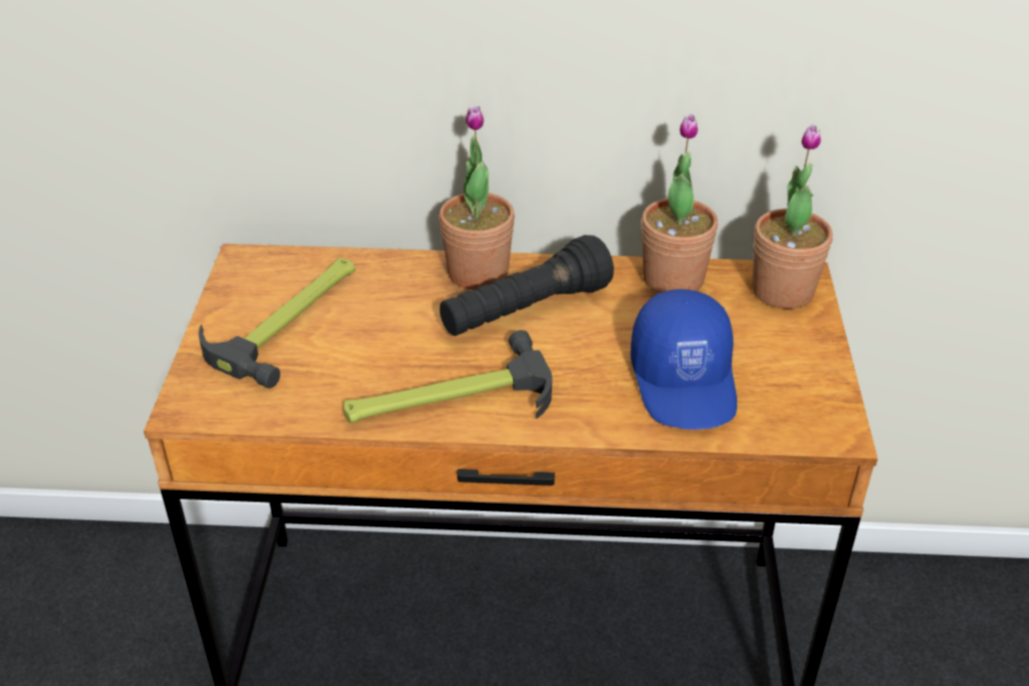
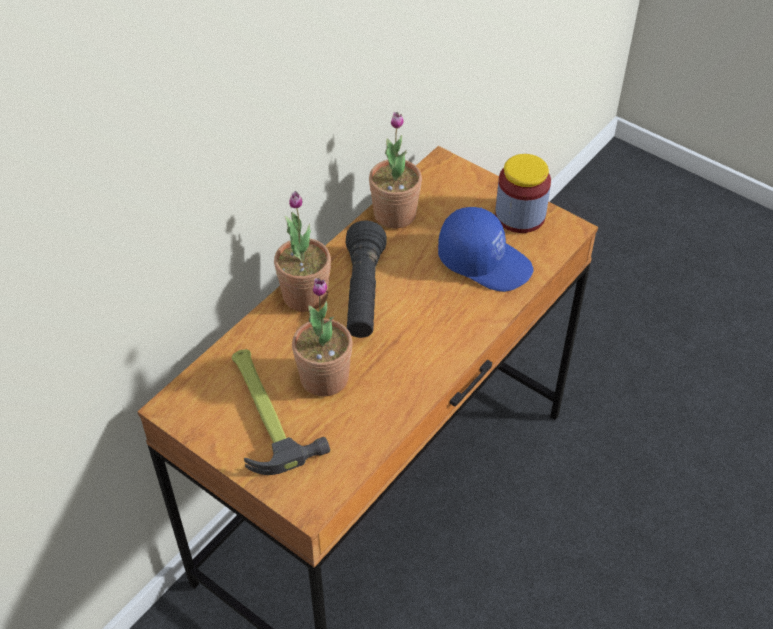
camera: 55 degrees left, 10 degrees up
(447, 398) = (411, 370): hammer -> none
(782, 291) = (446, 178): potted plant -> potted plant (324, 377)
(800, 377) = (520, 215): none -> jar

